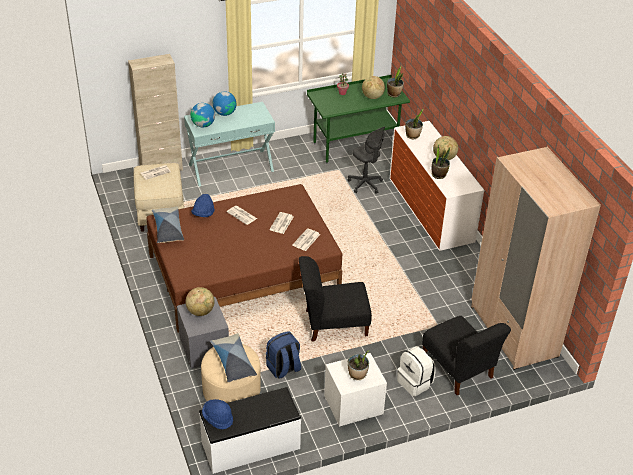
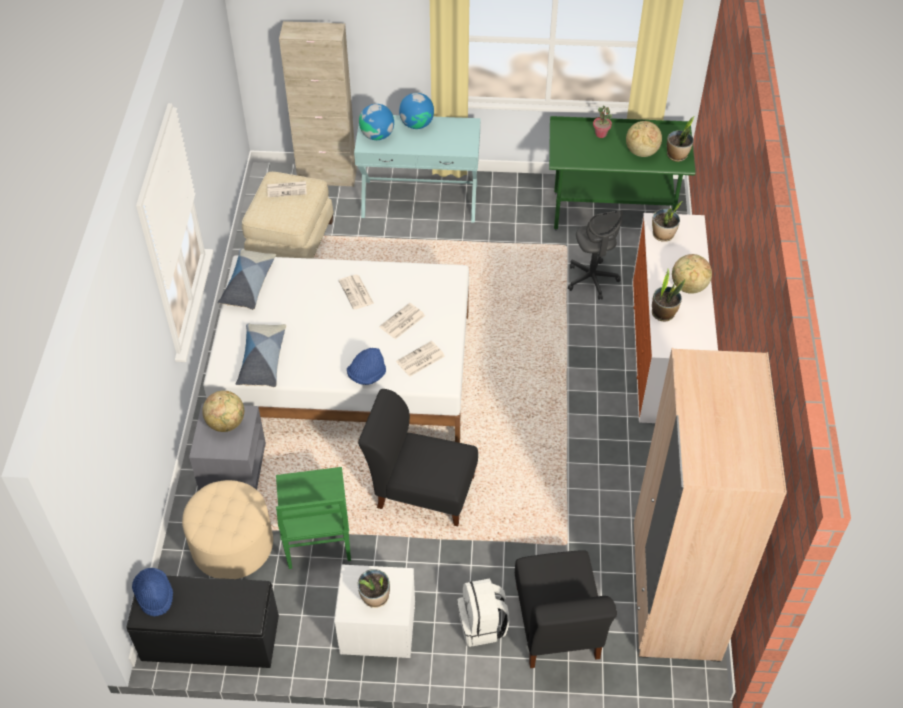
camera: 25 degrees right, 10 degrees up
(203, 214) = (307, 274): blue hat -> blue hat (367, 375)
(233, 362) = (226, 515): pillow -> pillow (262, 360)
(243, 273) = (346, 370): brown bed -> white bed
(251, 446) = (210, 639): white bench -> black bench
(283, 368) = (317, 536): blue backpack -> green chair

